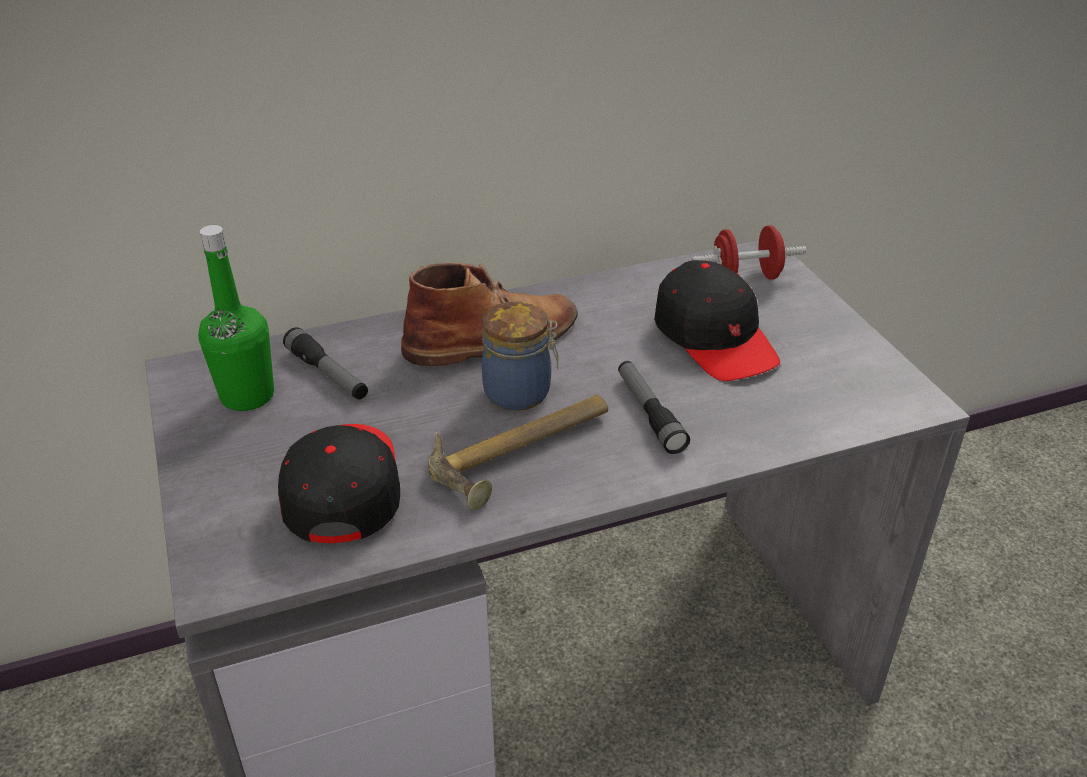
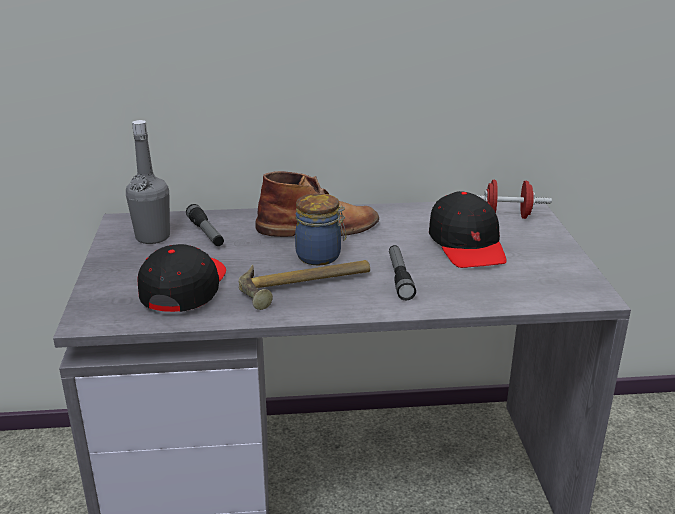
camera: 15 degrees right, 10 degrees down
(247, 396) = (153, 237): green bottle -> grey bottle

